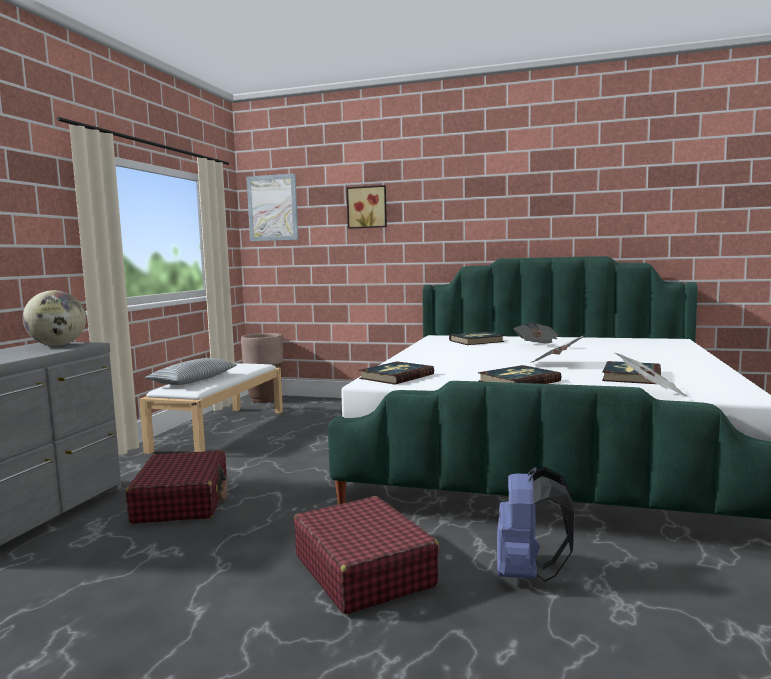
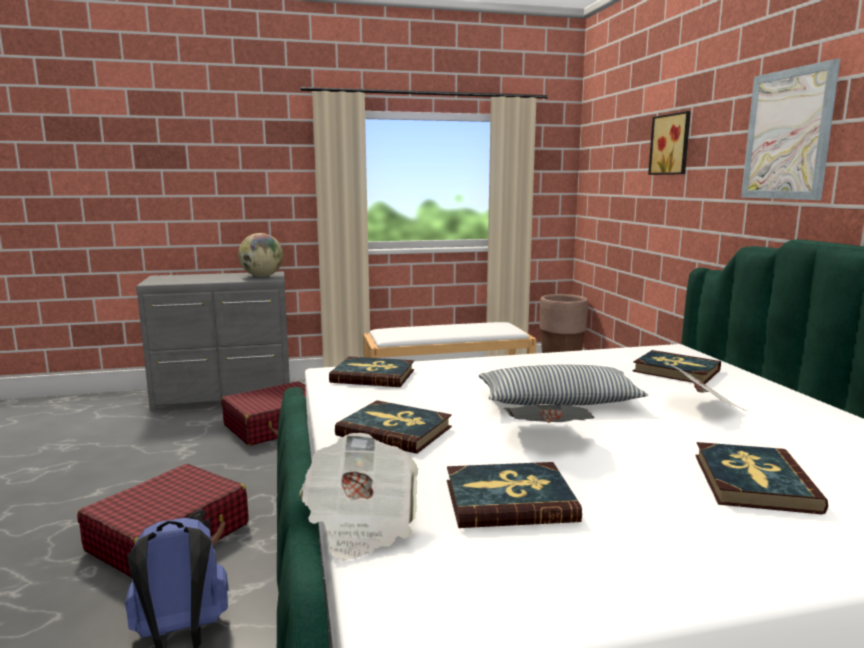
camera: 60 degrees right, 5 degrees up
(194, 380) = (416, 329): pillow -> pillow (558, 401)
(272, 208) = (599, 146): picture -> picture (787, 135)
(629, 354) = (753, 482): none -> book

